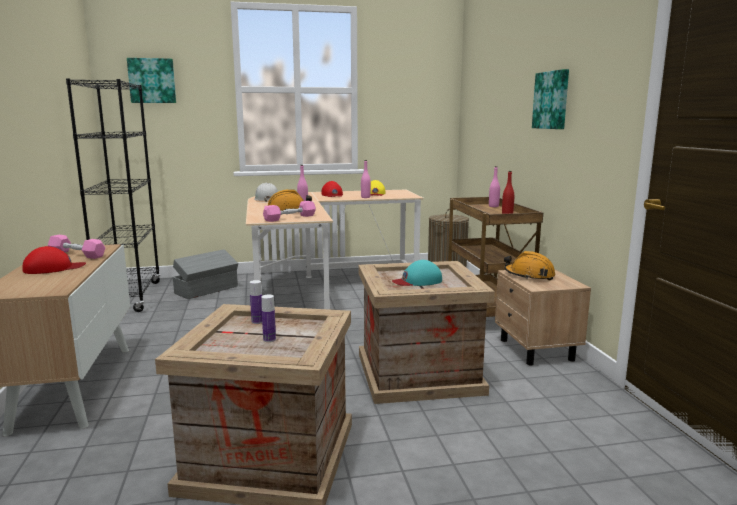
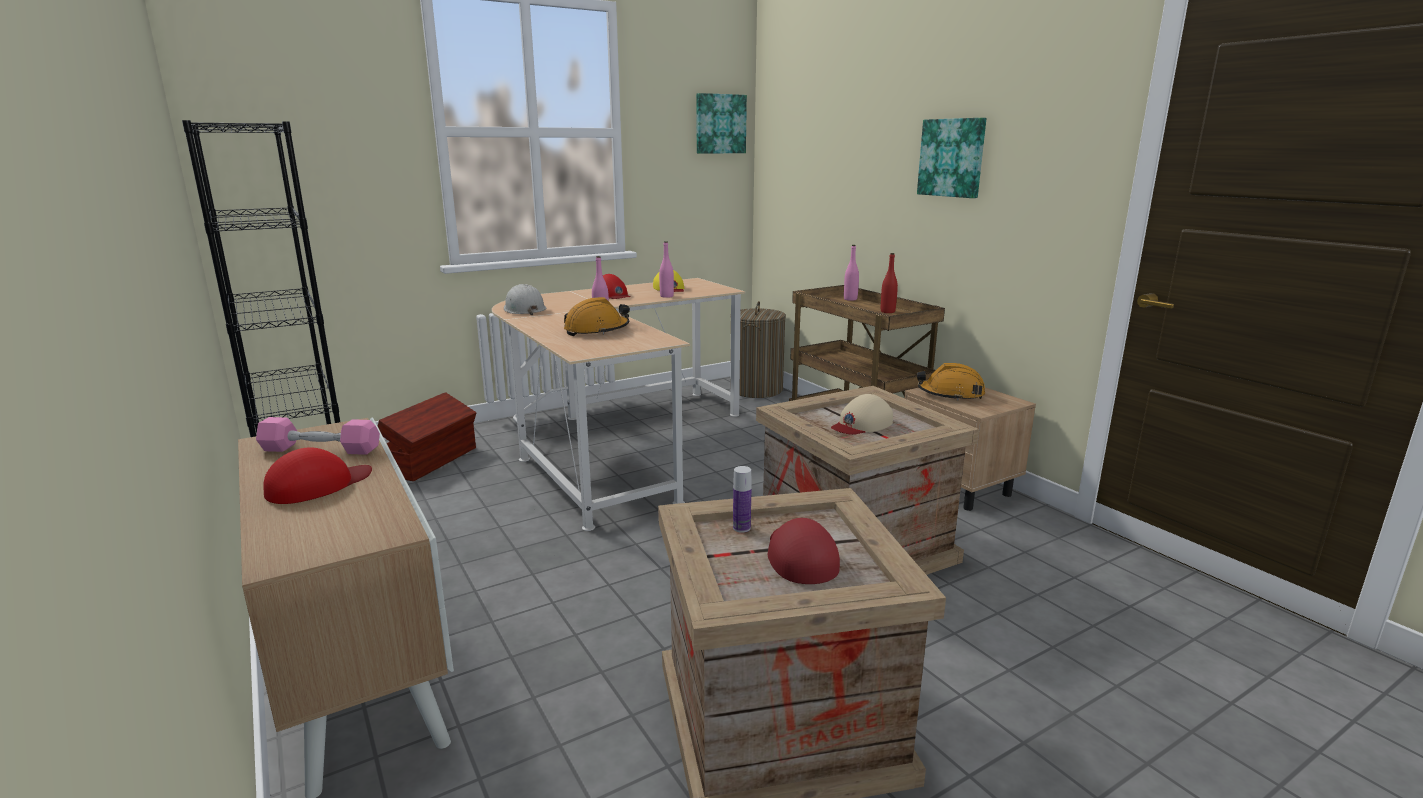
camera: 20 degrees left, 5 degrees up
(152, 81) = (289, 116): picture -> picture (720, 124)
(207, 290) = (431, 460): grey storage box -> brown storage box
(269, 339) = (800, 556): bottle -> red cap
(290, 218) = (620, 344): pink dumbbell -> none
(417, 281) = (861, 424): turquoise cap -> beige cap

